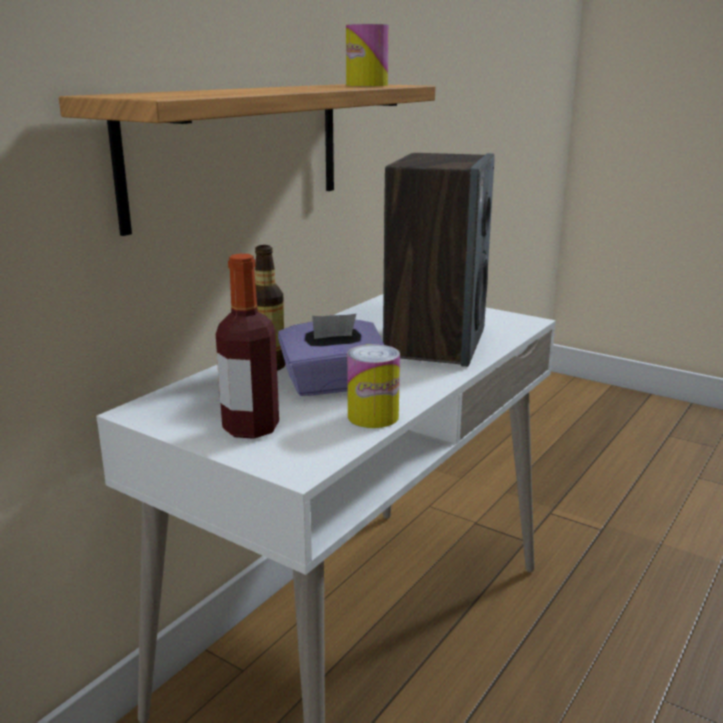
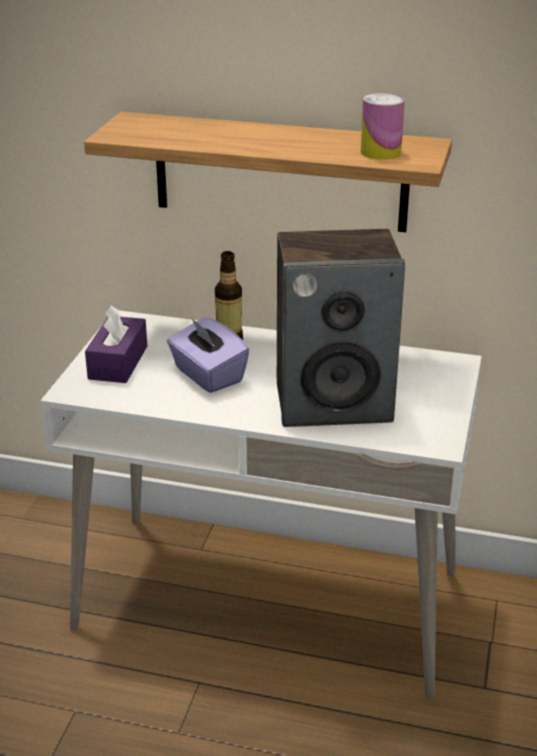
camera: 70 degrees right, 10 degrees up
(251, 428) = (118, 362): bottle -> purple tissue box
(373, 416) = (158, 402): can -> none

